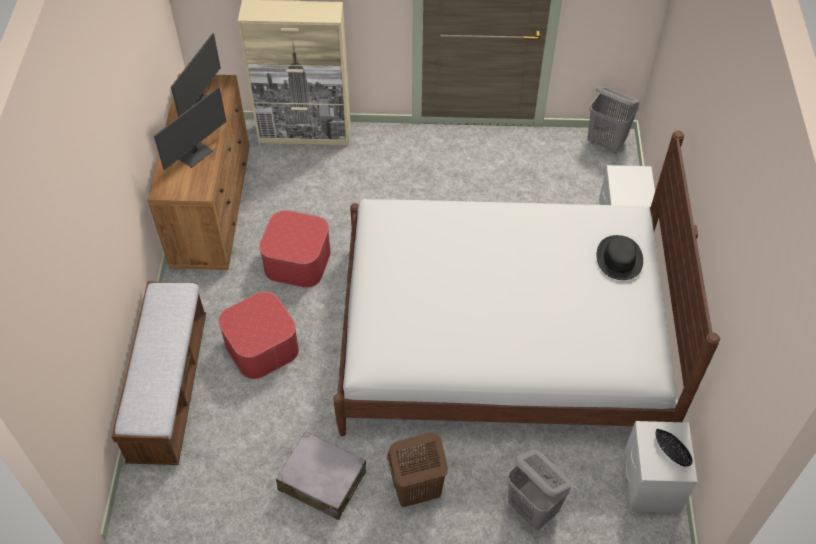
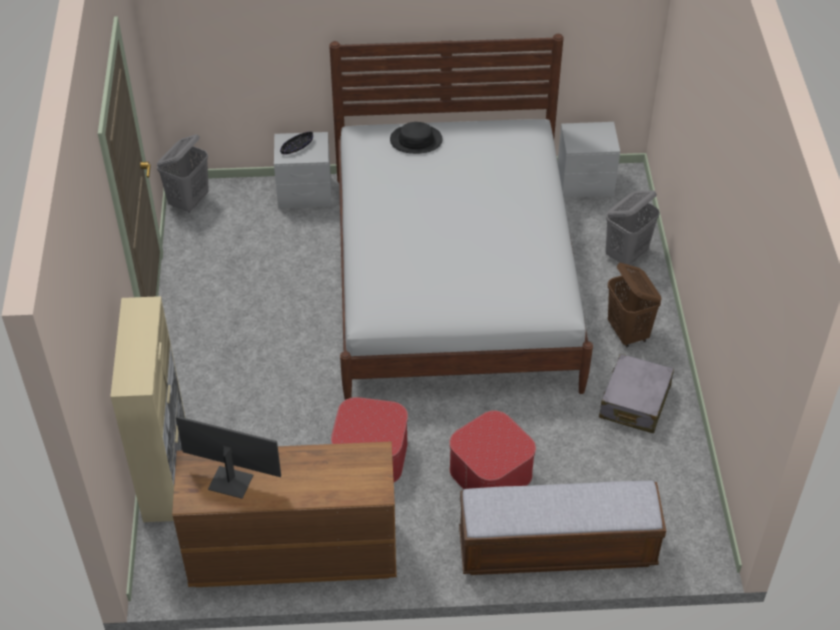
camera: 95 degrees left, 5 degrees down
(194, 154) = (318, 470): monitor -> none
(671, 450) = (590, 134): black bowl -> black bowl (297, 147)

